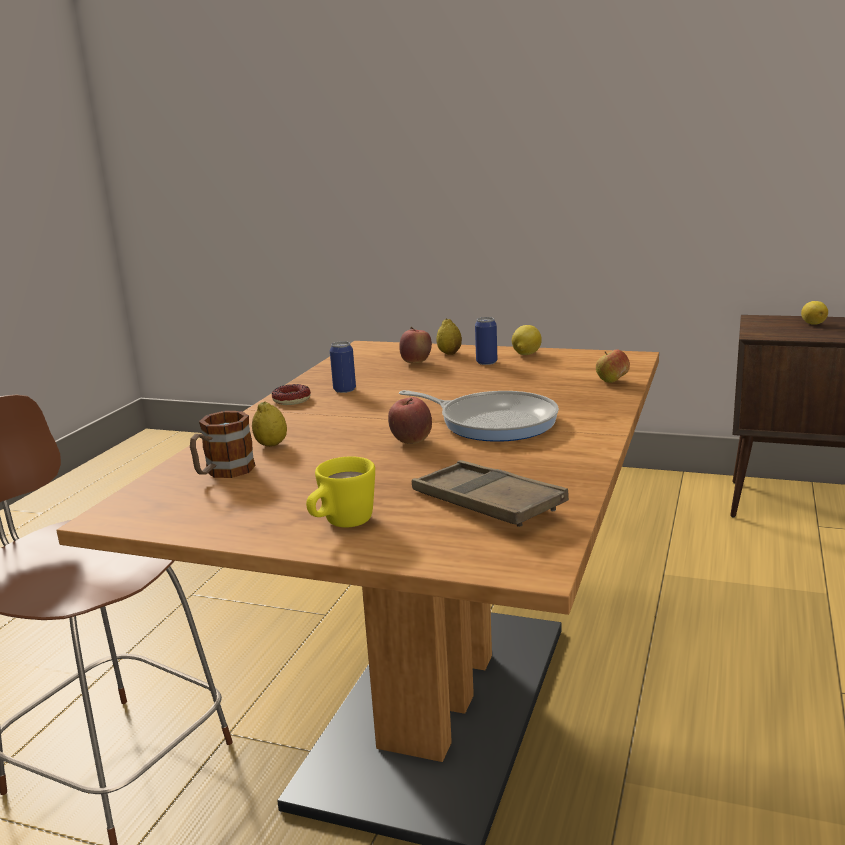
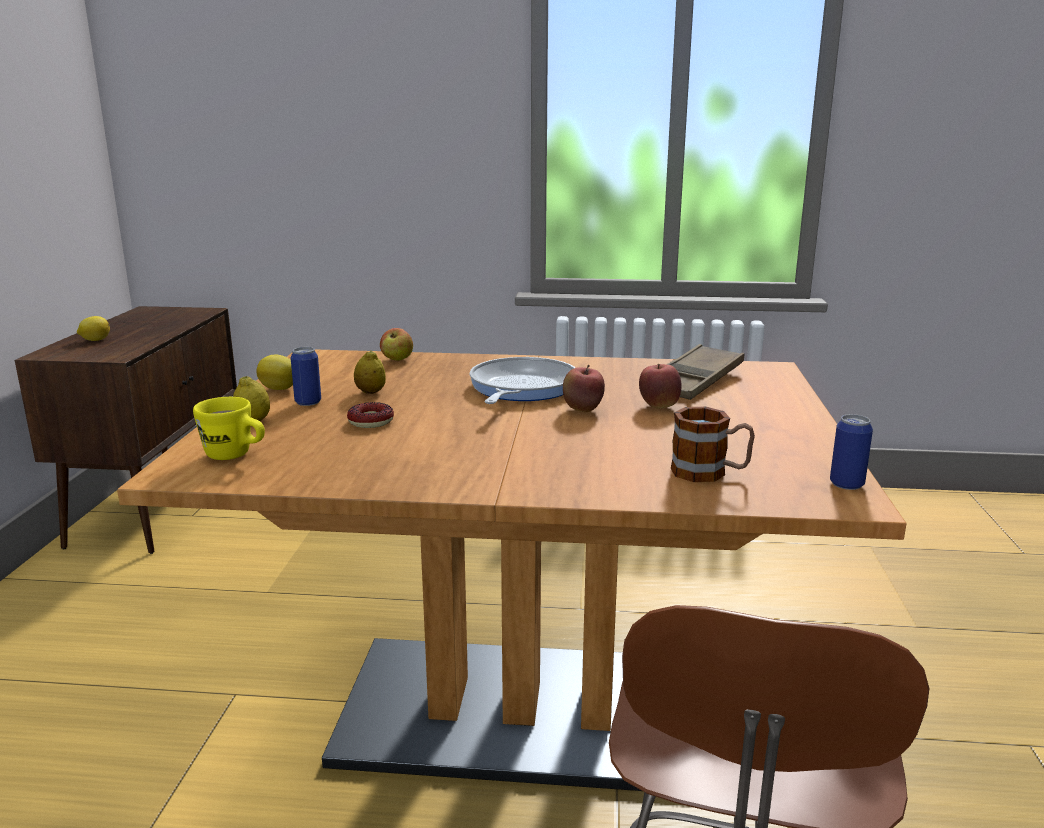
camera: 105 degrees left, 0 degrees up
(271, 445) = (620, 465): lemon -> lemon (370, 392)
(291, 400) = (456, 481): donut -> donut (371, 421)
(341, 524) = (768, 414): yellow mug -> yellow mug (236, 456)
(344, 390) = (412, 457): can -> can (846, 484)
(416, 363) = (293, 434): apple -> apple (658, 406)

